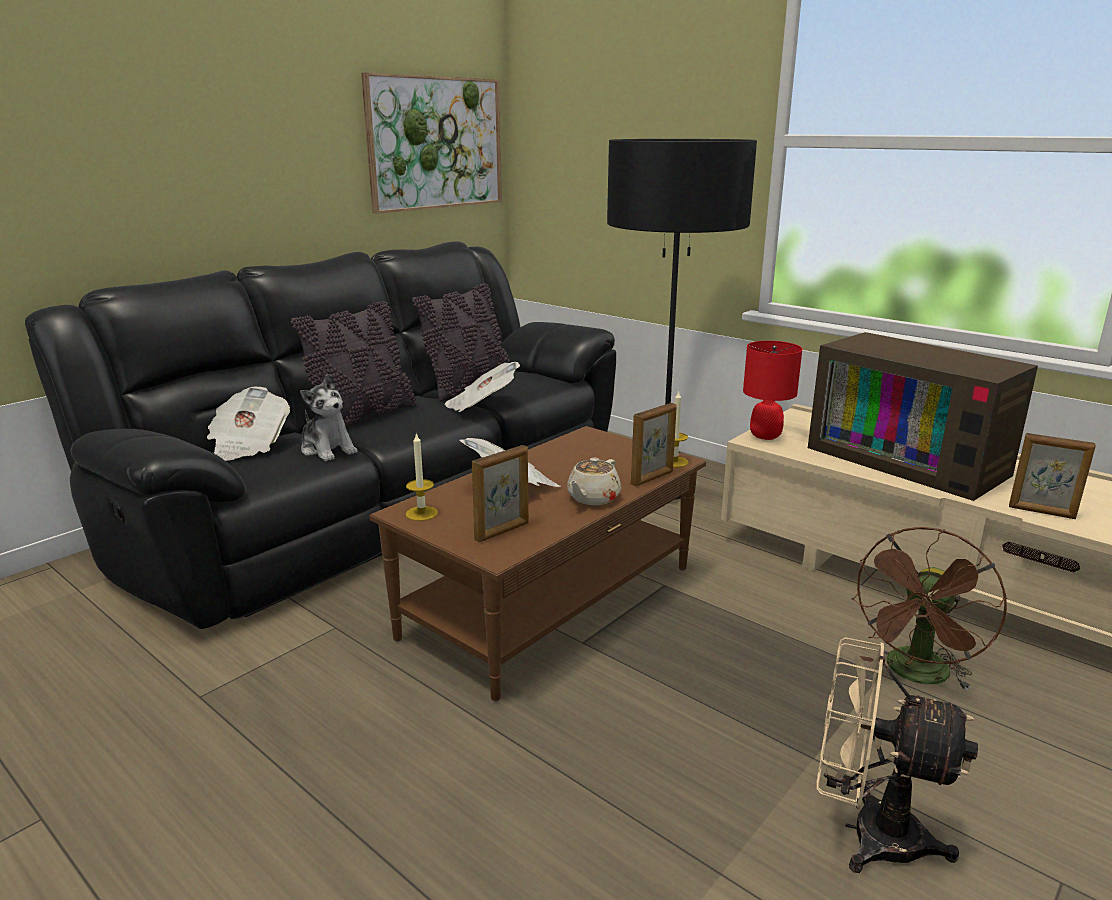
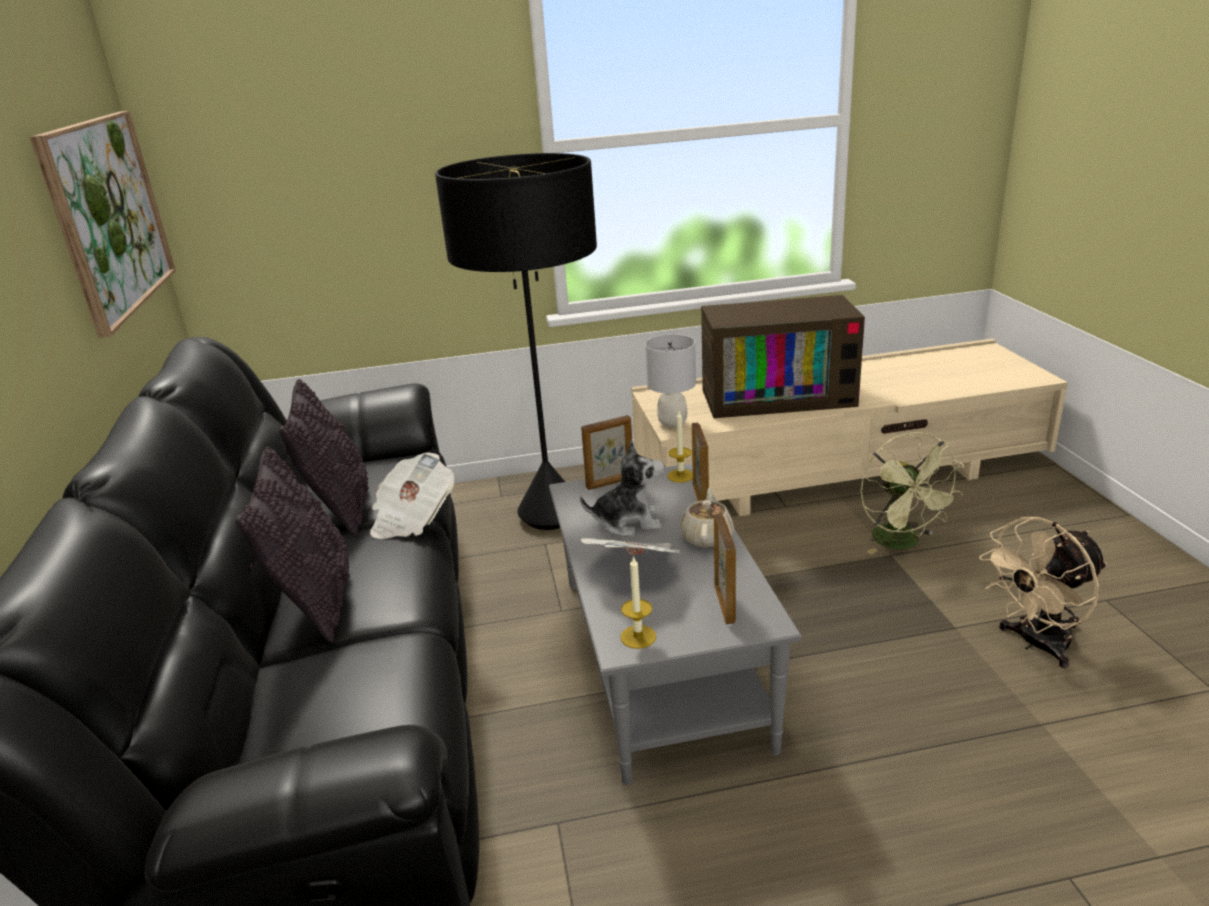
camera: 50 degrees left, 5 degrees up
(248, 445) = (284, 712): newspaper -> none
(328, 449) = (382, 652): plush toy -> plush toy (628, 522)
(551, 601) = (660, 657): brown coffee table -> grey coffee table
(592, 498) = (707, 537): beige teapot -> beige teapot turned 150 degrees counterclockwise
(764, 437) = (673, 424): red table lamp -> grey table lamp
(916, 675) = (903, 543): brown fan -> green fan
(1042, 512) = (894, 396): picture frame -> picture frame (610, 483)

